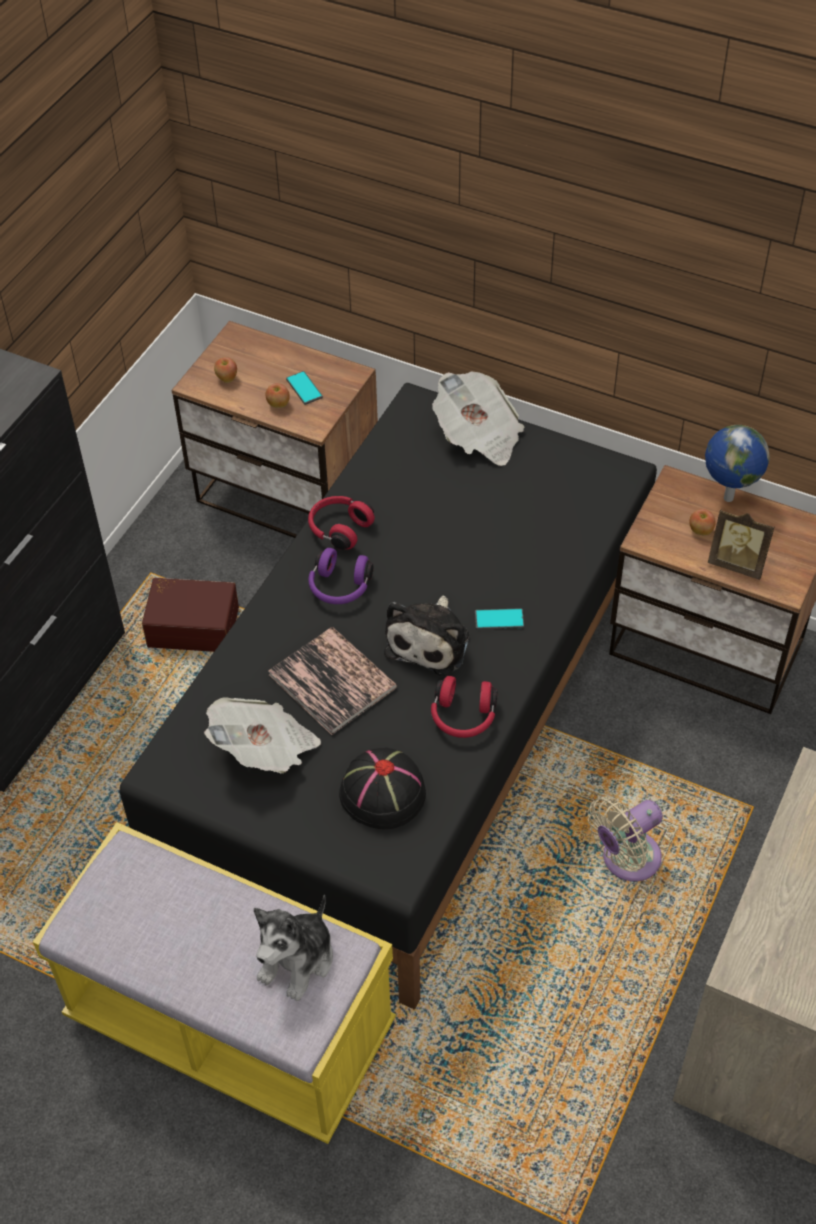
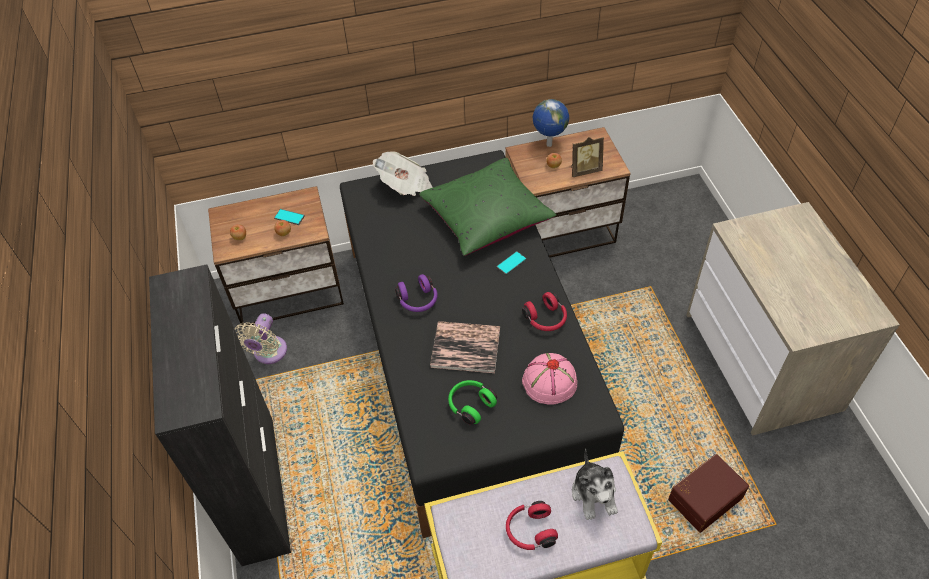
camera: 40 degrees left, 0 degrees up
(193, 625) = (307, 389): brown storage box -> brown storage box (703, 497)
(265, 750) = (470, 405): newspaper -> green headphones
(339, 529) = (386, 273): red headphones -> red headphones (530, 531)
(382, 793) = (549, 382): black hat -> pink hat
(430, 641) = (491, 295): plush toy -> none
(534, 541) = (486, 217): none -> green pillow
(626, 860) = (625, 348): beige fan -> beige fan (268, 353)

